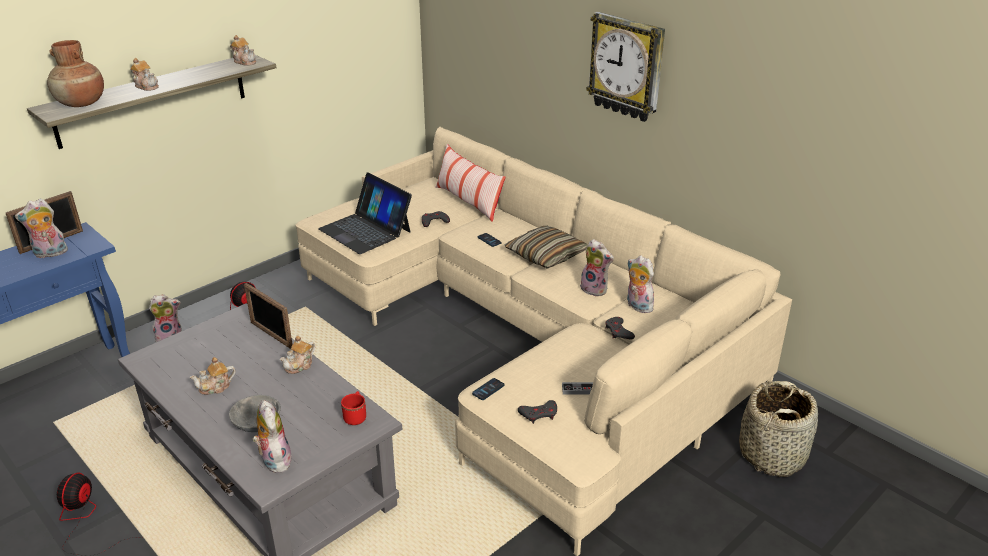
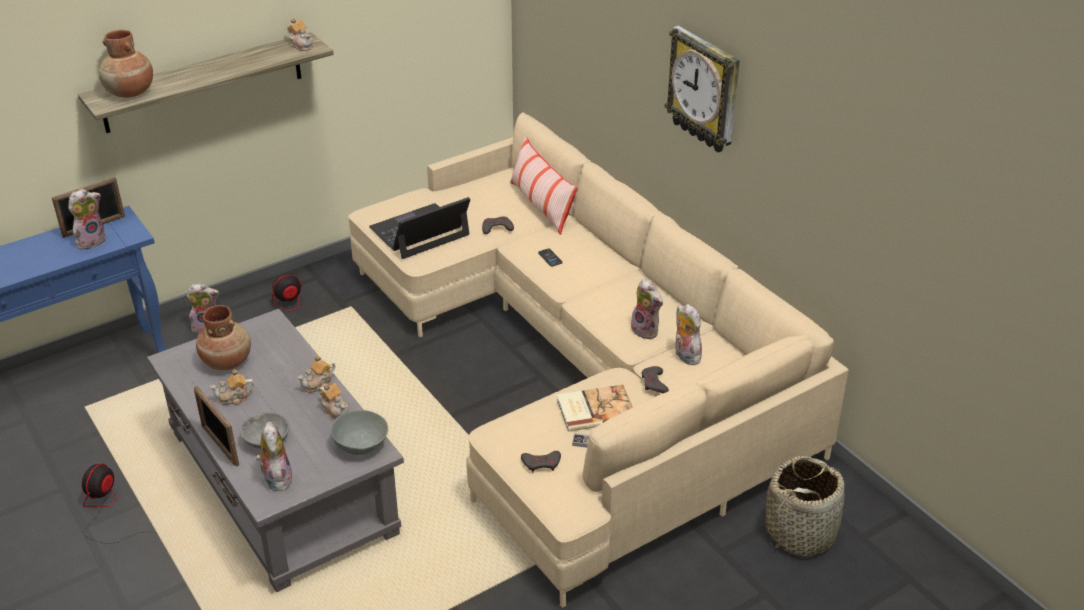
camera: 10 degrees right, 5 degrees up
(50, 254) = (91, 240): plush toy -> plush toy turned 150 degrees clockwise
(147, 86) = (196, 73): teapot -> teapot (335, 410)
(202, 354) = (227, 361): none -> brown vase
(271, 335) = (297, 347): picture frame -> picture frame (220, 445)
(356, 416) = (361, 444): red mug -> grey bowl
(365, 230) = (420, 232): laptop -> laptop turned 90 degrees clockwise
(488, 389) = (499, 431): phone -> none
(546, 255) = (607, 283): pillow -> none
(573, 360) = (594, 409): none -> book

